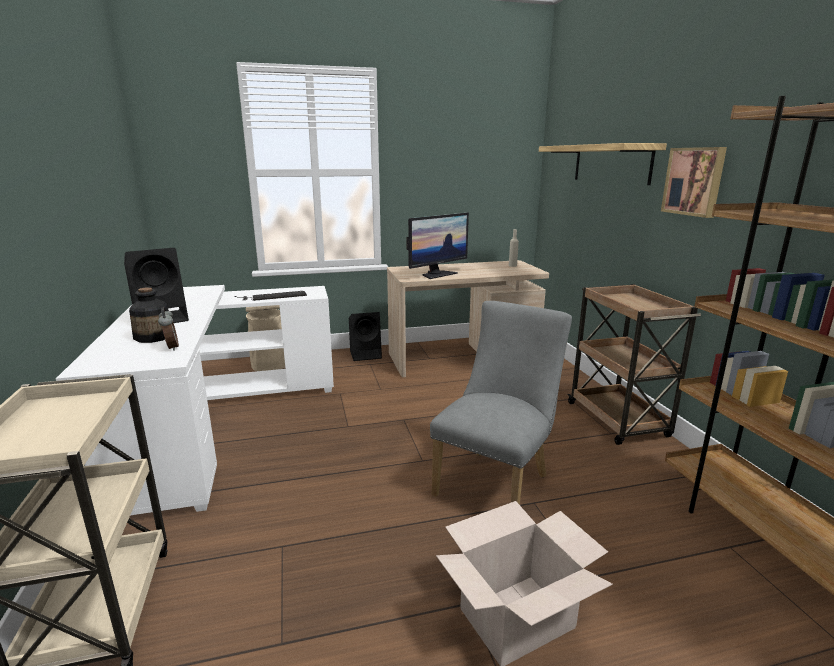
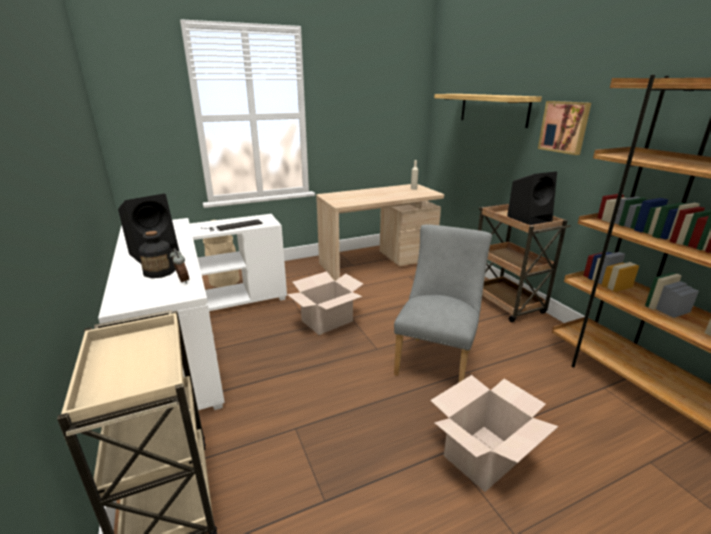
camera: 10 degrees left, 5 degrees up
(366, 354) = (301, 265): black speaker -> black speaker (529, 221)
(372, 421) = (327, 321): none -> cardboard box
(437, 274) = (360, 199): monitor -> none

